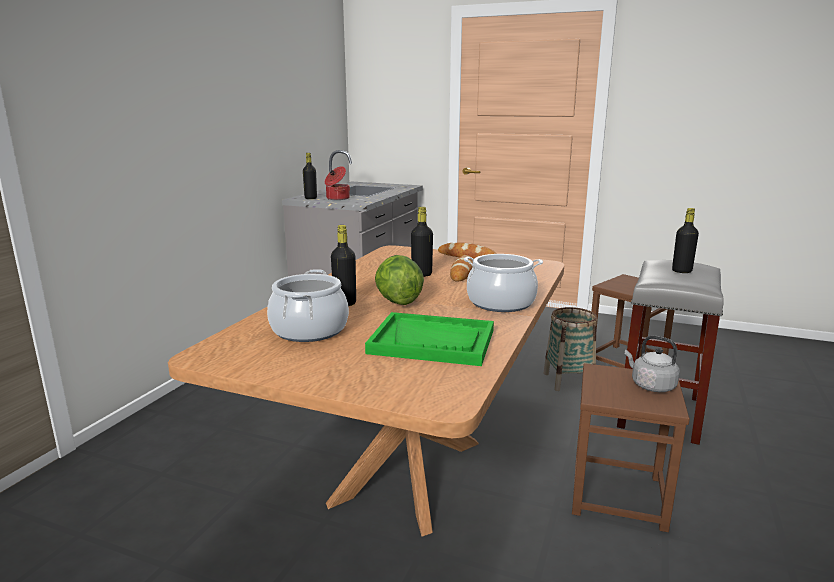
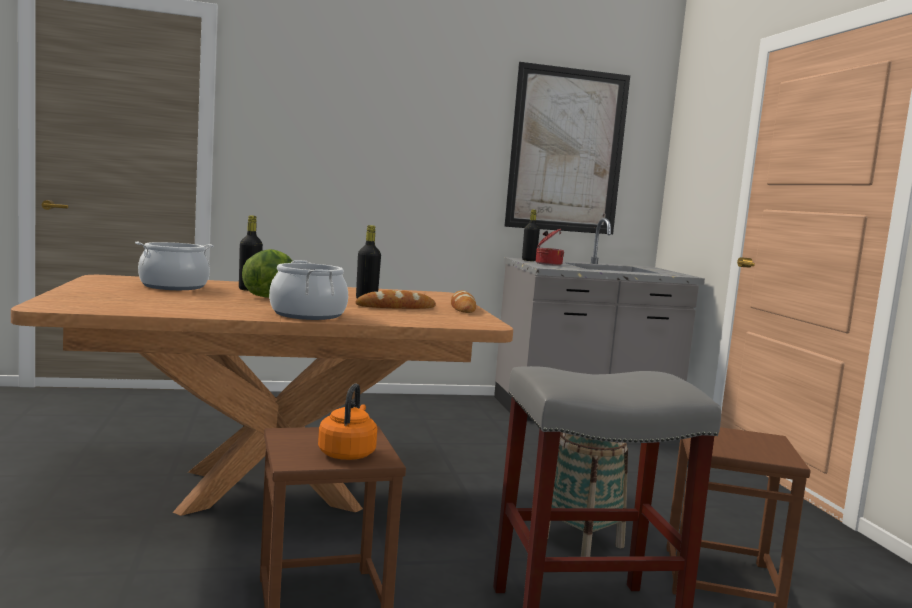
camera: 55 degrees right, 10 degrees down
(301, 93) = (567, 150): none -> picture
(432, 342) = (175, 303): green tray -> none
(650, 385) = (347, 453): grey kettle -> orange kettle
(681, 271) = (624, 379): black bottle -> none

